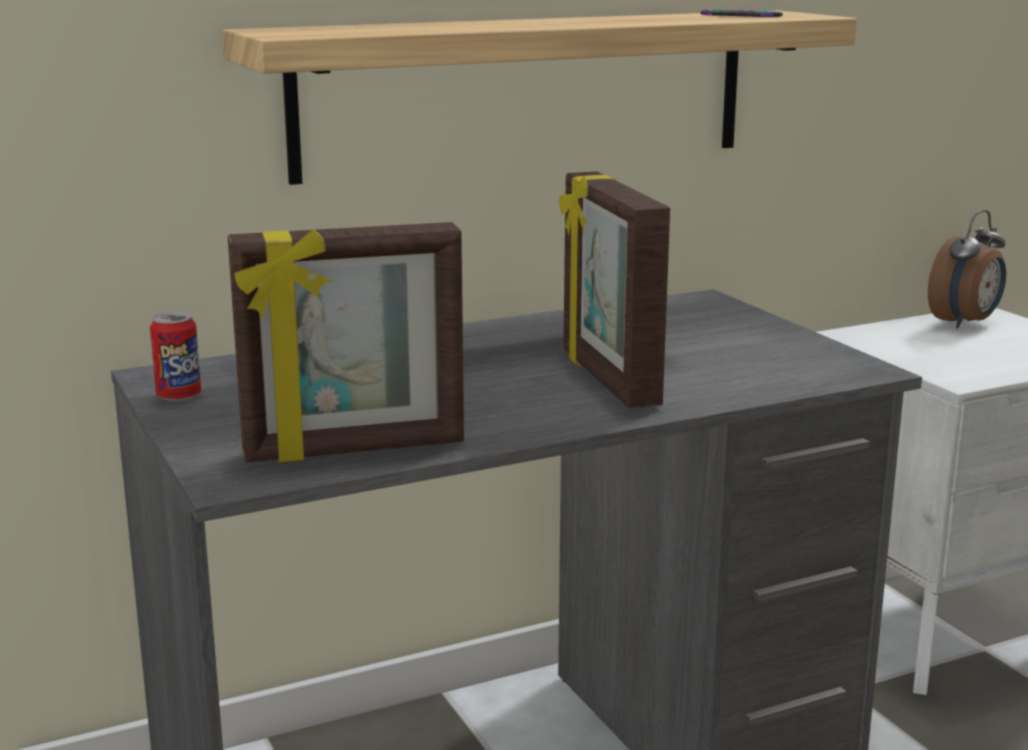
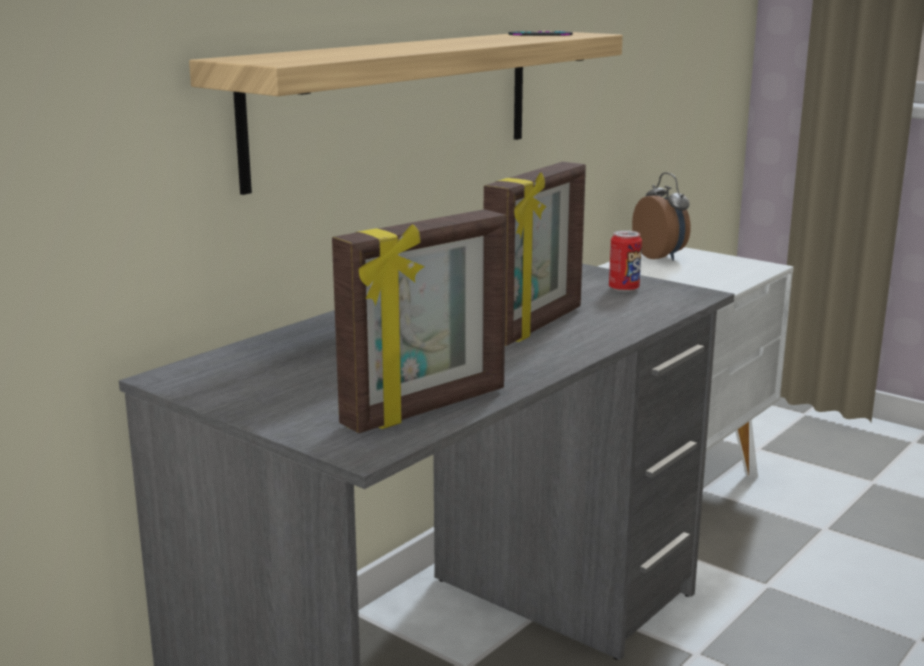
camera: 25 degrees left, 0 degrees up
(179, 396) = (216, 391): can -> can (623, 289)
(607, 379) = (536, 325): picture frame -> picture frame turned 105 degrees counterclockwise
(965, 323) = (661, 257): alarm clock -> alarm clock turned 45 degrees counterclockwise

